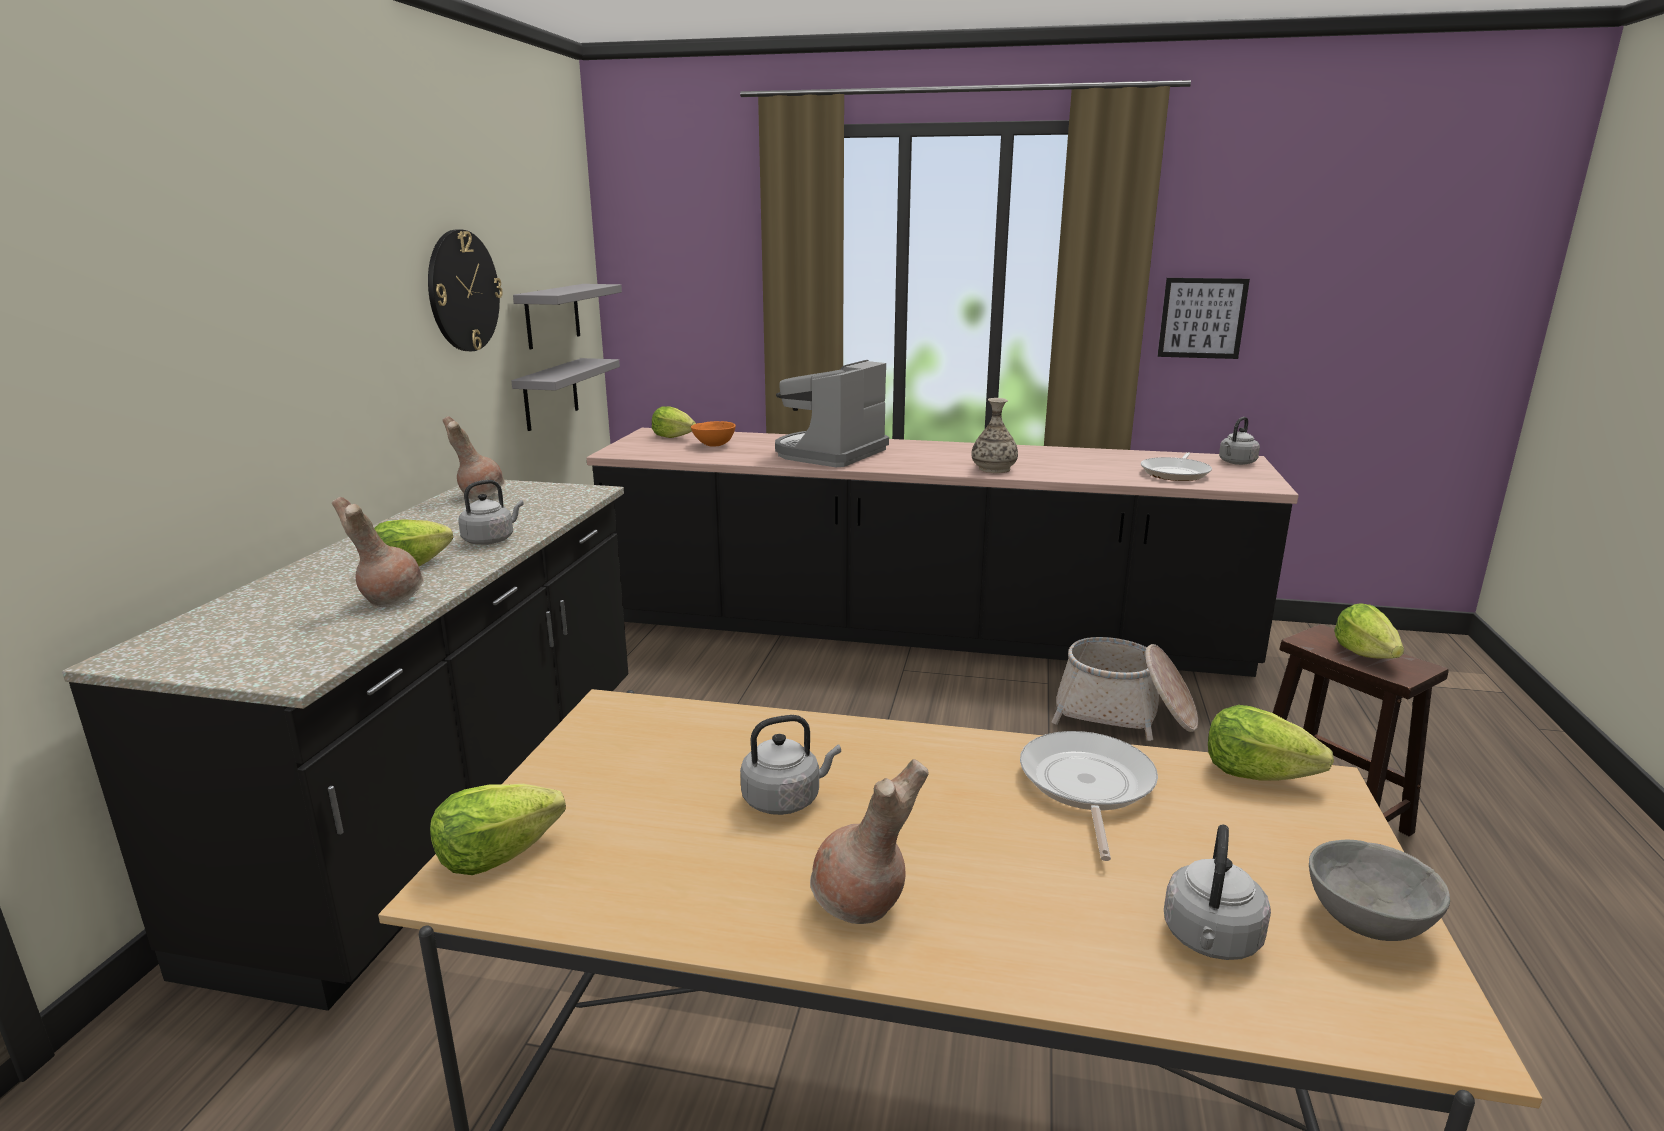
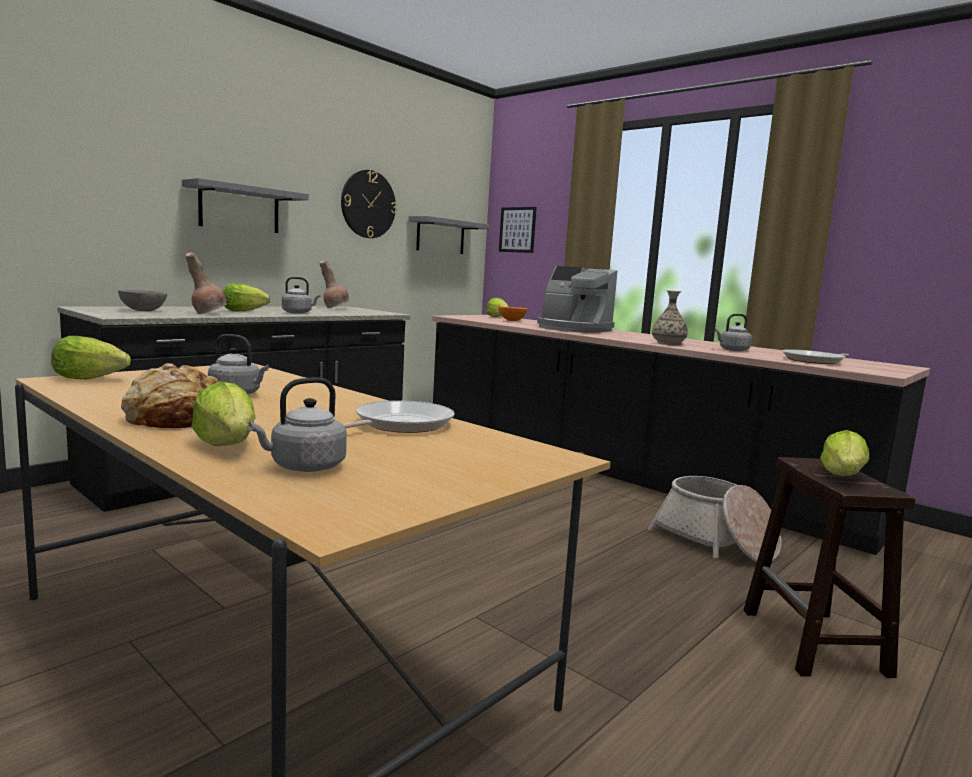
camera: 30 degrees right, 10 degrees down
(551, 394) = (430, 281): grey shelf -> grey shelf (239, 208)
(829, 453) = (573, 329): coffee machine -> coffee machine turned 120 degrees counterclockwise
(860, 906) = (175, 418): brown vase -> bread
(1202, 318) = (885, 250): picture -> picture (517, 230)
(1236, 463) = (889, 365): grey kettle -> grey kettle (732, 350)
(1255, 774) = (523, 445): lettuce -> lettuce (227, 445)
(1364, 922) = (418, 489): grey bowl -> grey bowl (143, 311)

